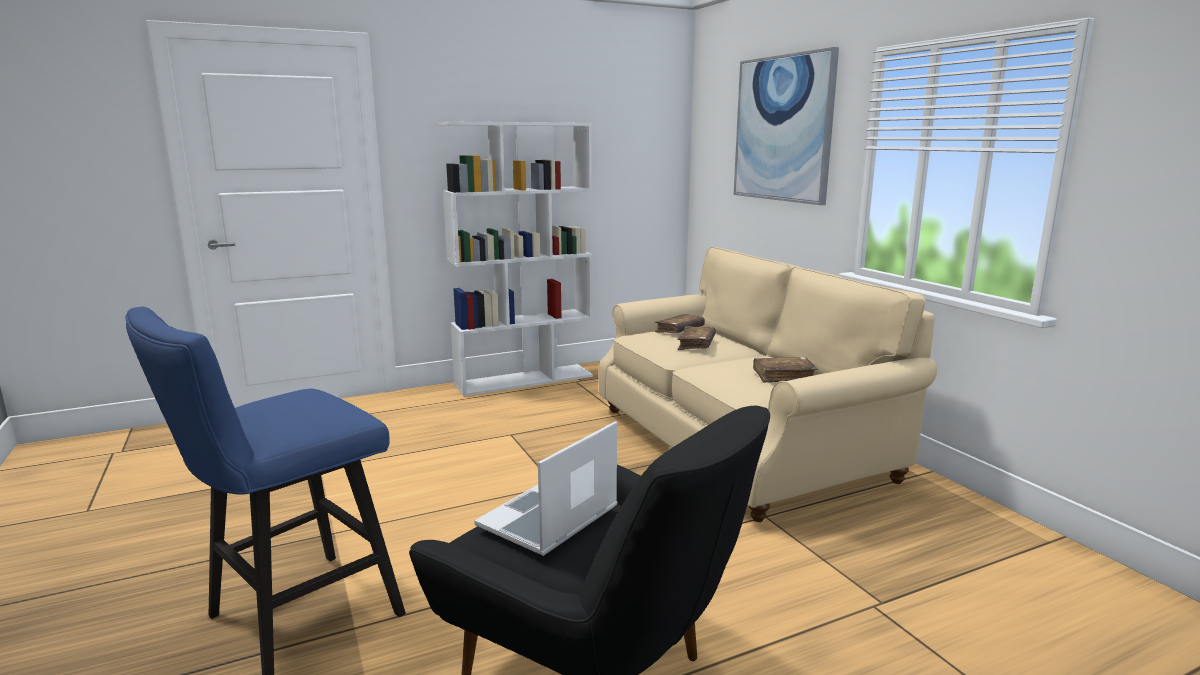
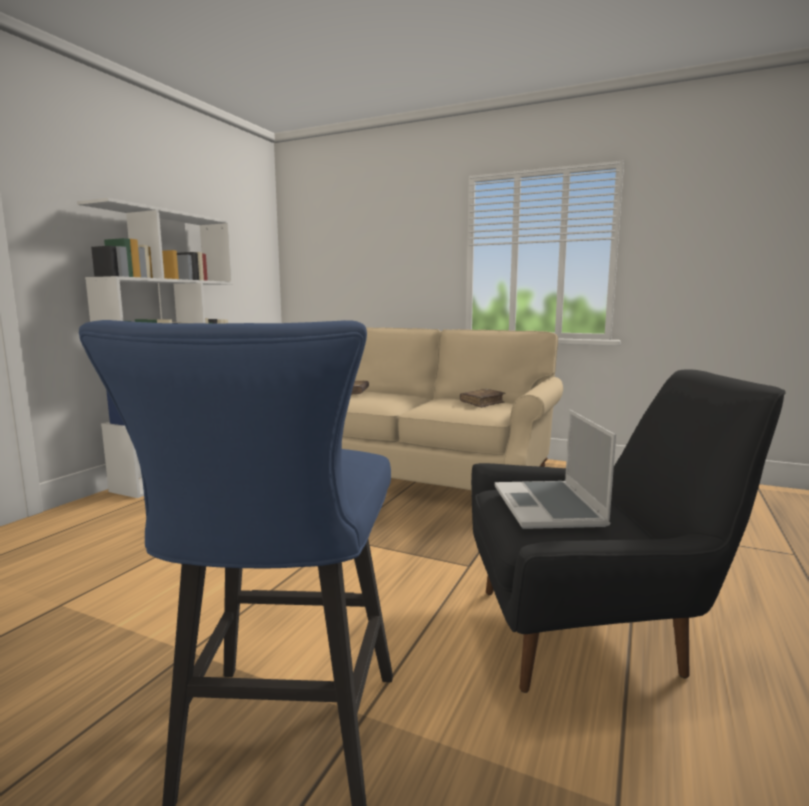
camera: 40 degrees left, 5 degrees down
(696, 344) = (386, 398): brown book -> none
(782, 129) = (384, 236): picture -> none

